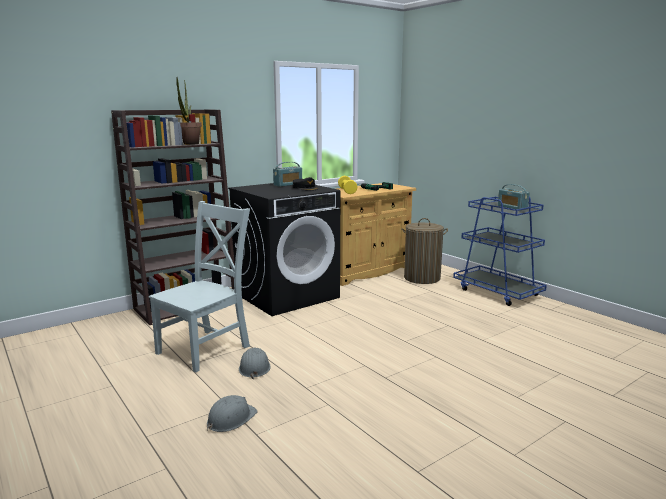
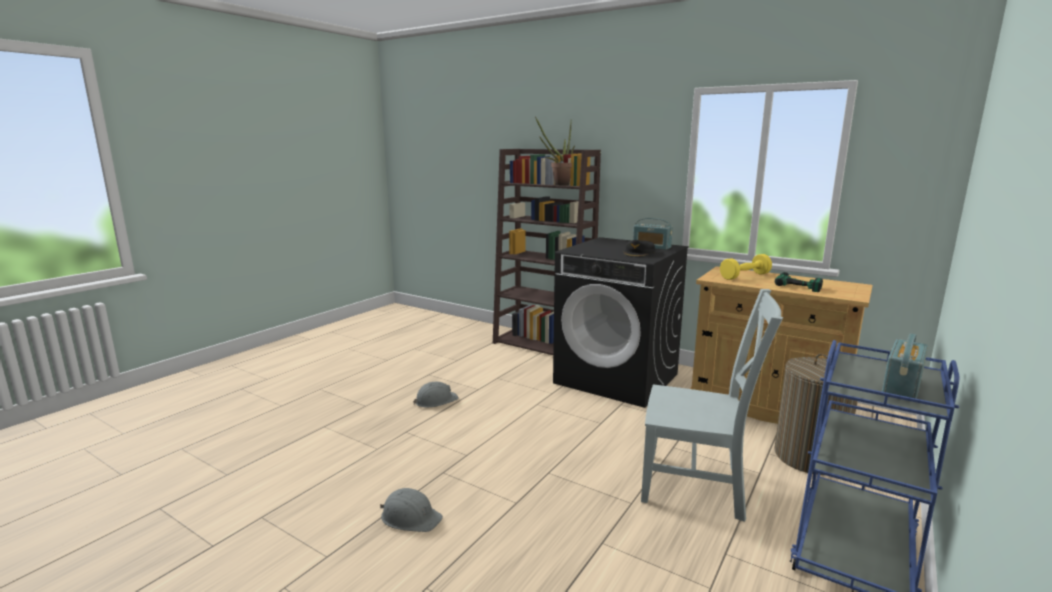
camera: 70 degrees right, 0 degrees up
(206, 348) = (462, 373): grey chair -> grey chair (698, 486)
(231, 419) = (346, 411): grey hard hat -> grey hard hat (410, 517)

